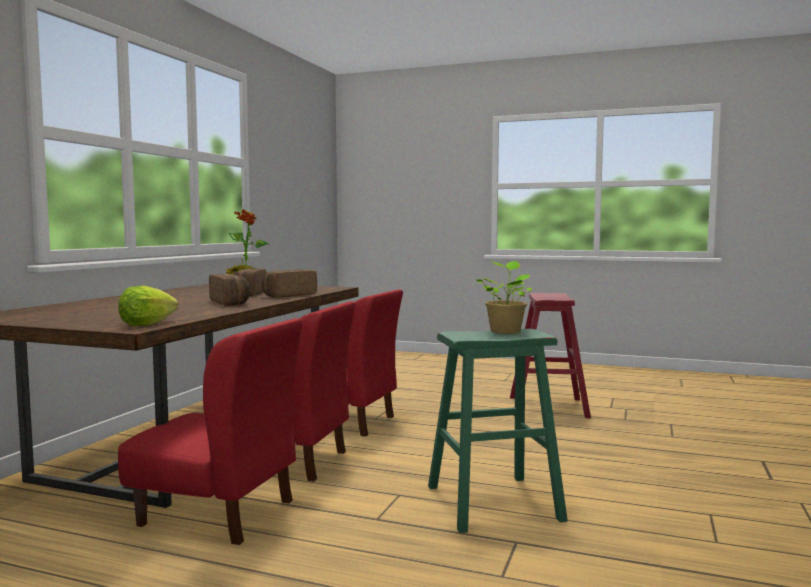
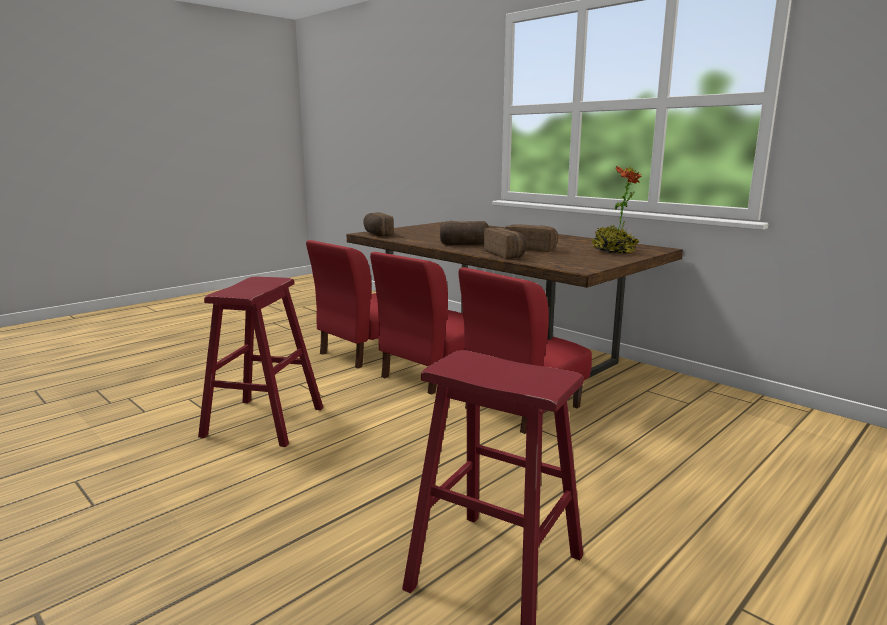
camera: 115 degrees right, 10 degrees up
(147, 324) = (377, 234): lettuce -> bread
(493, 503) = (264, 421): green stool -> red stool
(505, 331) = (254, 289): potted plant -> none

